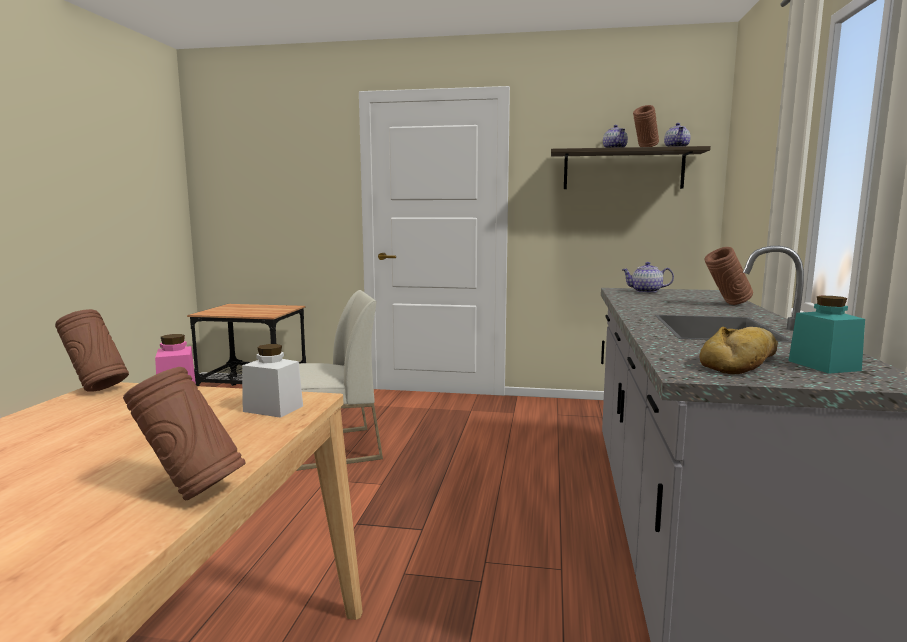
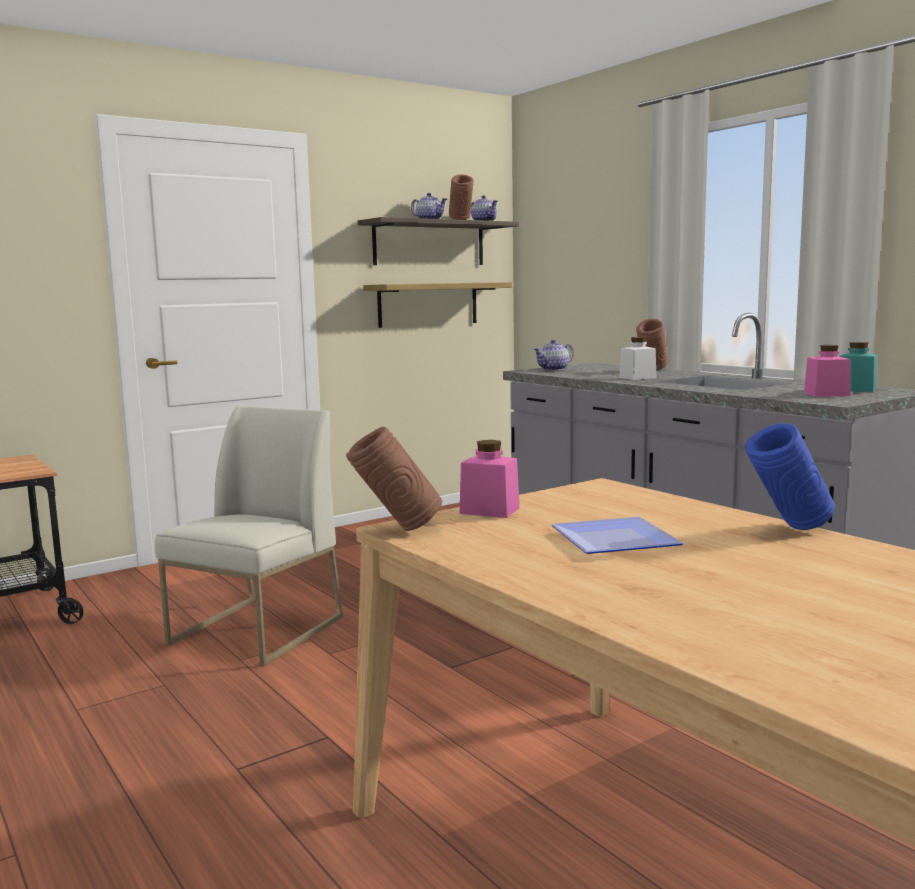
camera: 45 degrees left, 0 degrees up
(97, 442) = (610, 540): none -> plate
(190, 492) = (788, 529): brown vase -> blue vase
(273, 409) = (610, 495): white jar -> white jar (637, 378)
(617, 224) = (428, 304): none -> shelf
(743, 362) = (826, 394): bread -> pink jar

